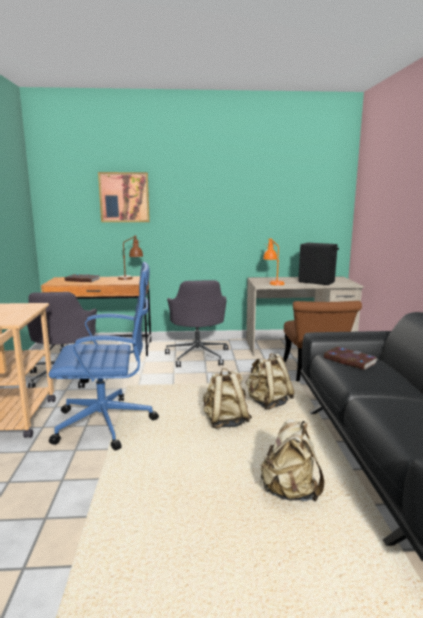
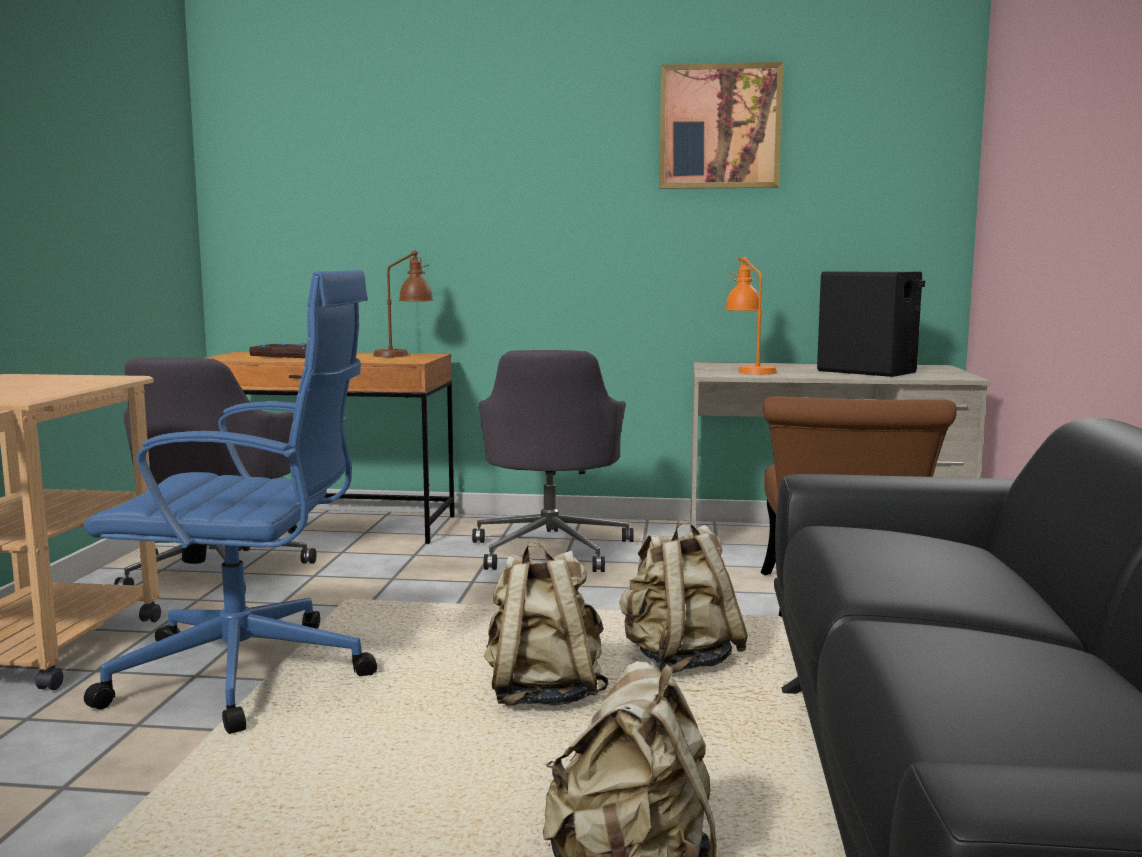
camera: 10 degrees right, 5 degrees down
(124, 197) = (400, 165): picture -> picture (719, 127)
(349, 360) = (880, 539): book -> none

